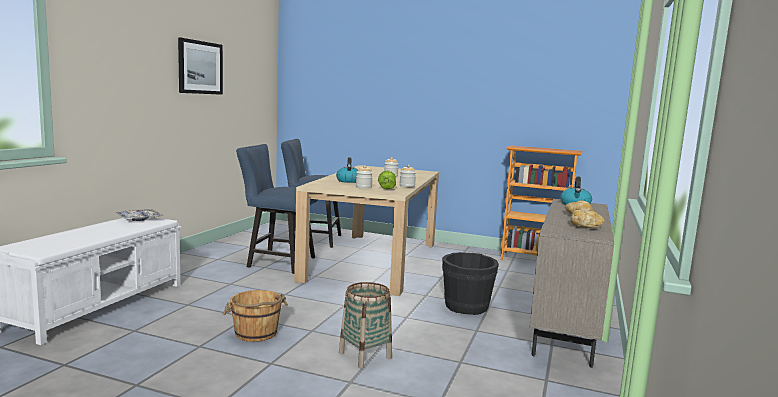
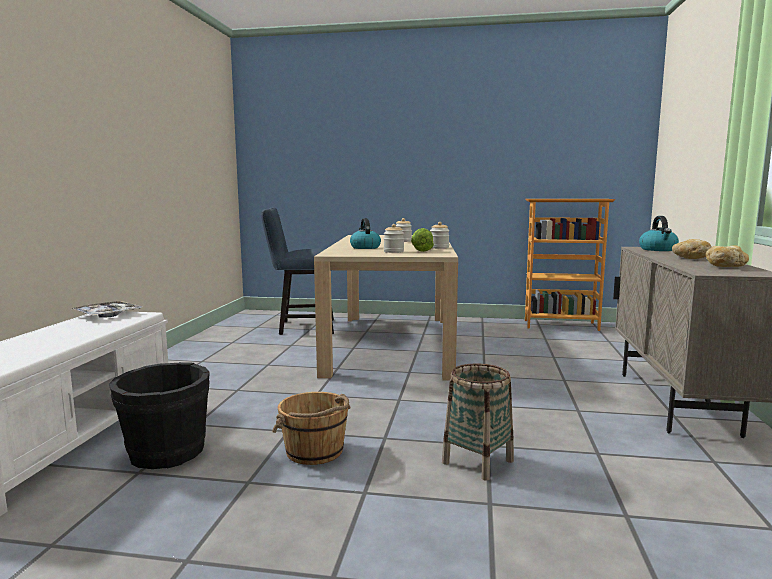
camera: 10 degrees left, 0 degrees up
(200, 67) = (154, 117): picture -> none
(276, 262) = (278, 357): blue chair -> none
(466, 307) = (541, 384): black bucket -> black bucket (166, 453)

